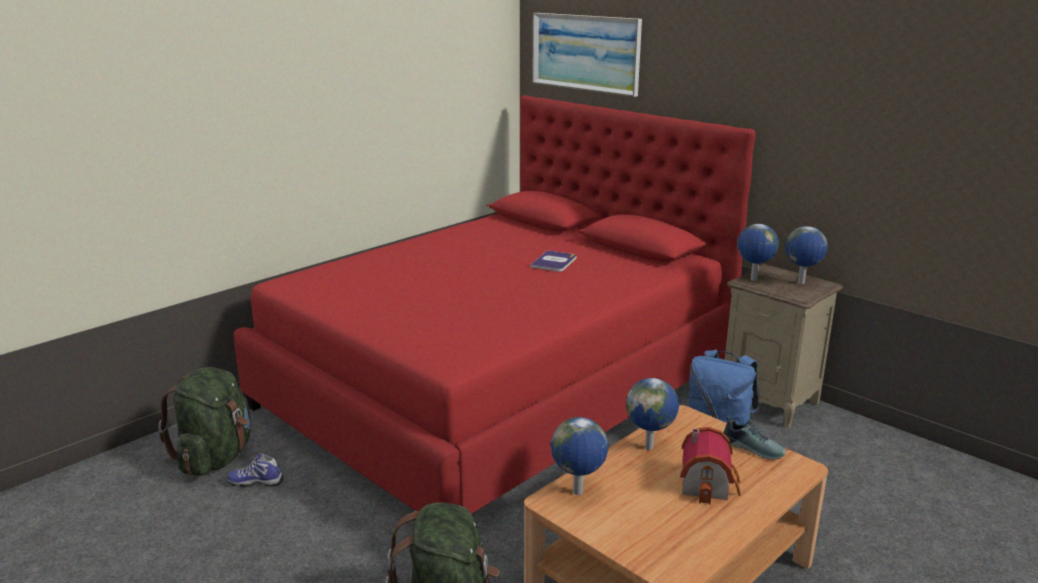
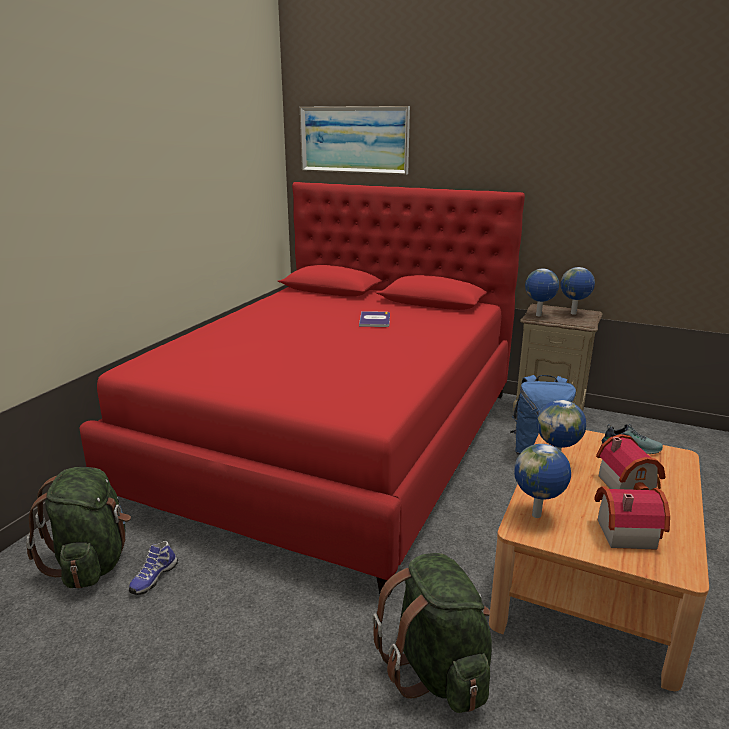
camera: 20 degrees left, 0 degrees up
(256, 482) = (153, 578): shoe -> shoe turned 45 degrees counterclockwise
(652, 526) = (623, 531): none -> toy house

